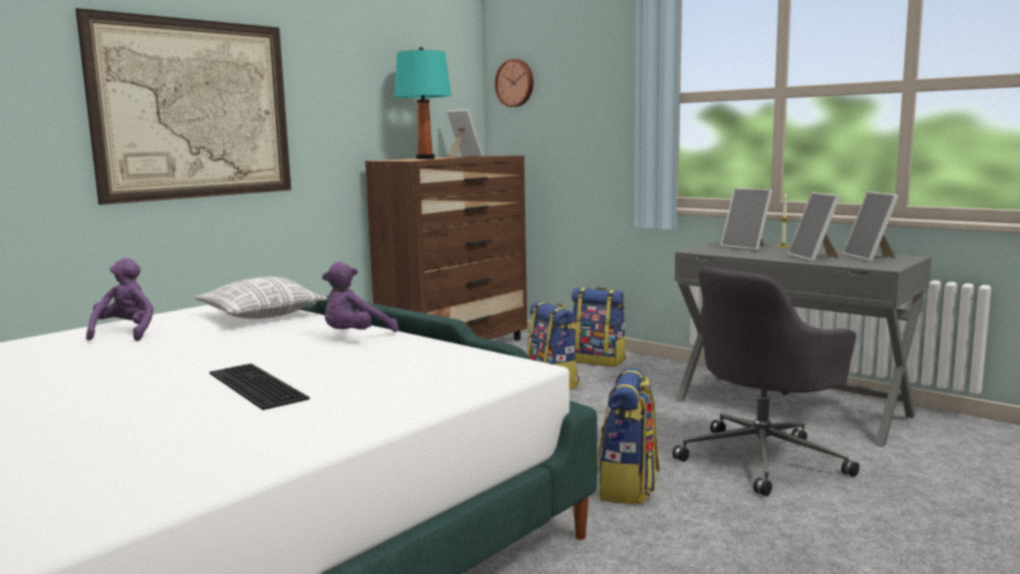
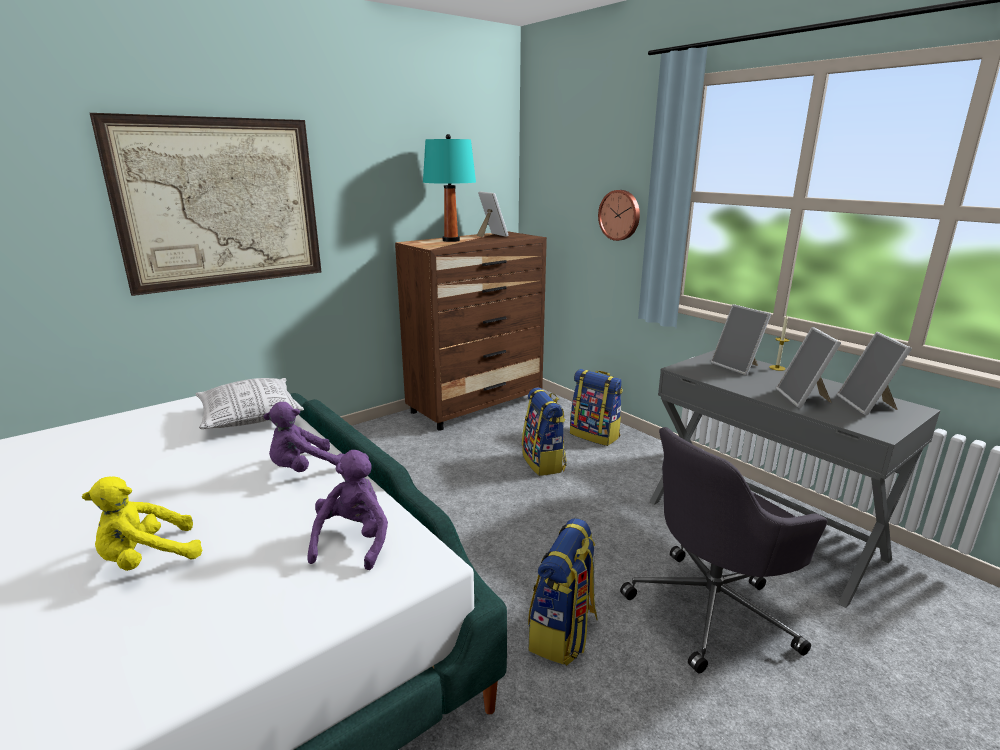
camera: 10 degrees right, 10 degrees up
(126, 333) = (120, 434): purple plush toy -> purple plush toy (353, 541)
(253, 386) = (147, 559): keyboard -> yellow plush toy
(515, 83) = (545, 165): wall clock -> wall clock (620, 215)

